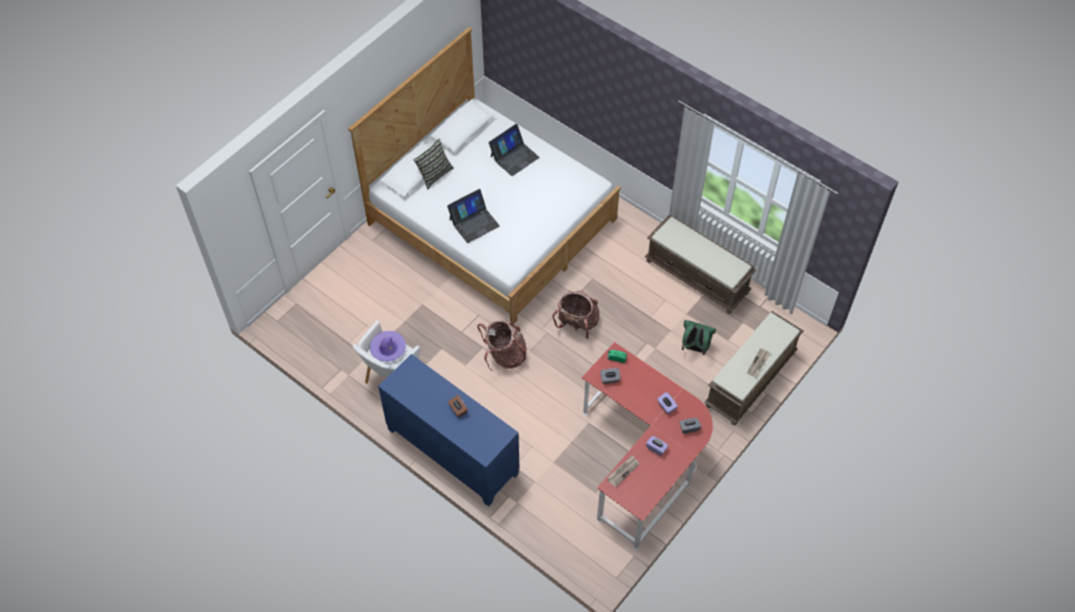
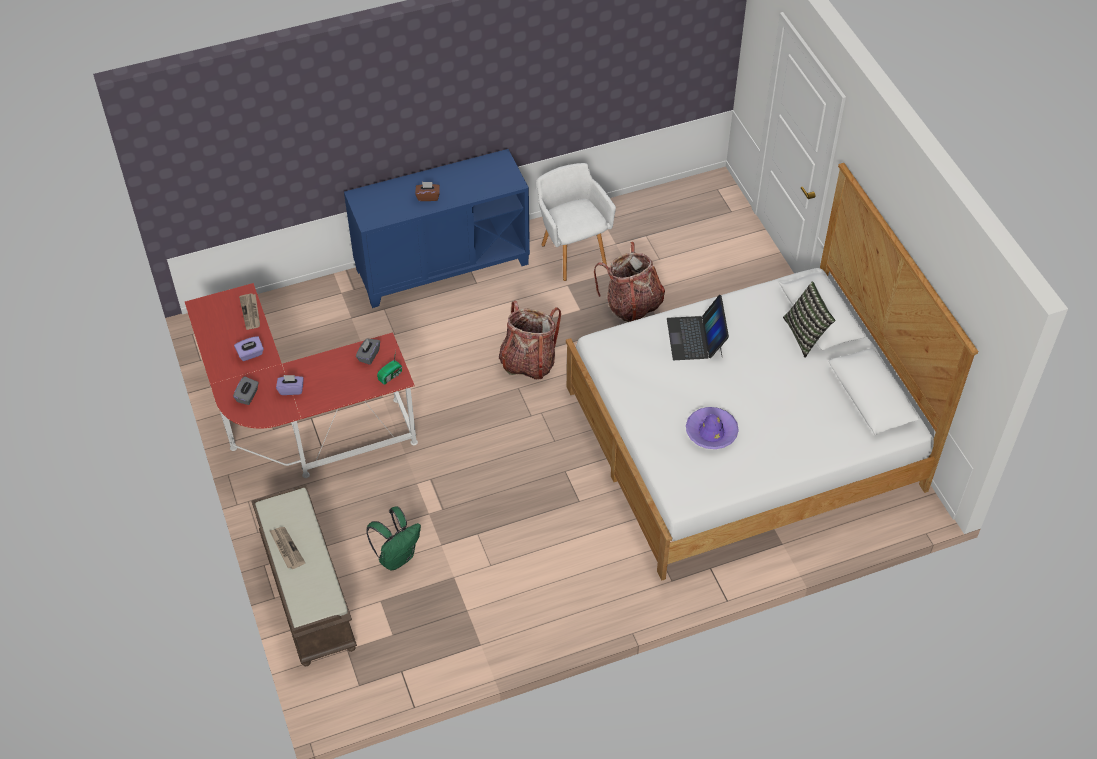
camera: 120 degrees right, 5 degrees down
(388, 348) = (581, 218): purple hat -> purple hat (711, 432)
(514, 156) = (786, 429): laptop -> none
(577, 323) = (523, 451): backpack -> backpack (631, 305)
(697, 277) = (500, 623): brown bench -> none

